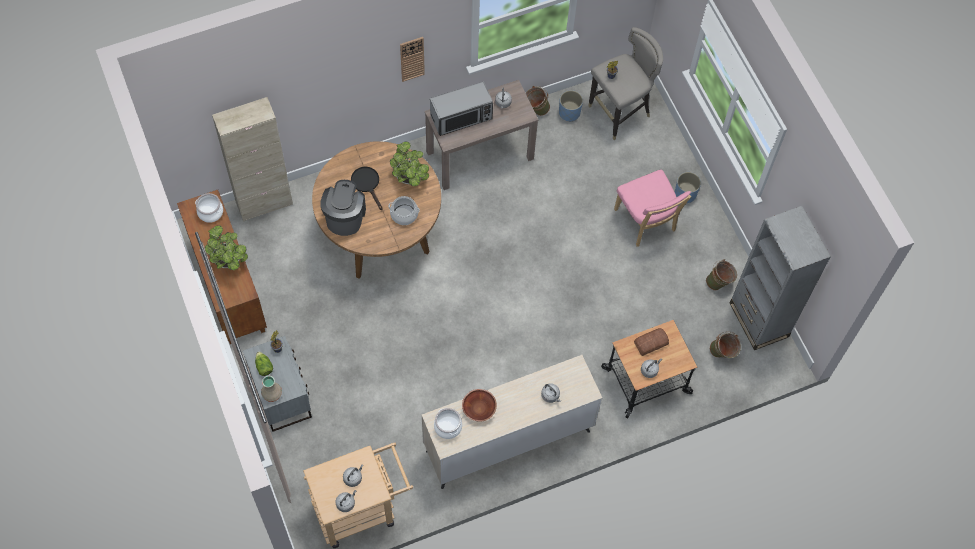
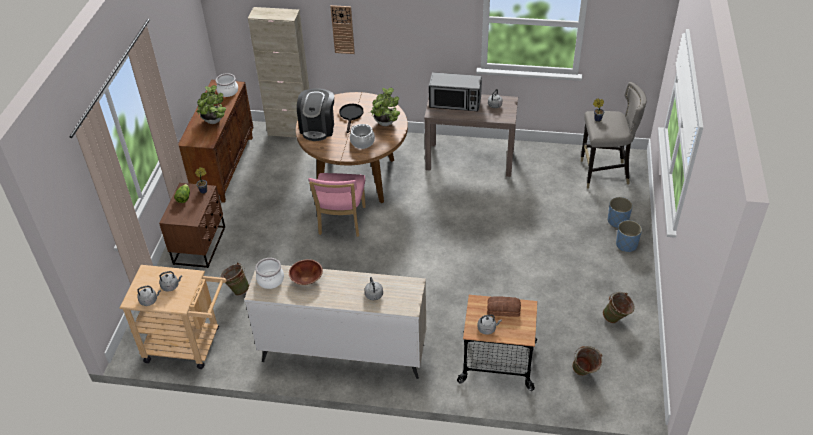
camera: 35 degrees right, 20 degrees down
(271, 394) = (173, 216): beige vase -> none
(282, 395) = (200, 245): grey nightstand -> brown nightstand
(345, 216) = (318, 128): coffee machine -> coffee machine turned 150 degrees clockwise
(412, 58) = (427, 30): wall clock -> wall clock (342, 29)
(535, 110) = (535, 148): green bucket -> green bucket (237, 289)
(569, 113) = (561, 159): blue planter -> blue planter (617, 221)
(646, 222) = (577, 251): pink chair -> pink chair (341, 222)
(758, 320) = (637, 363): grey bookcase -> none

